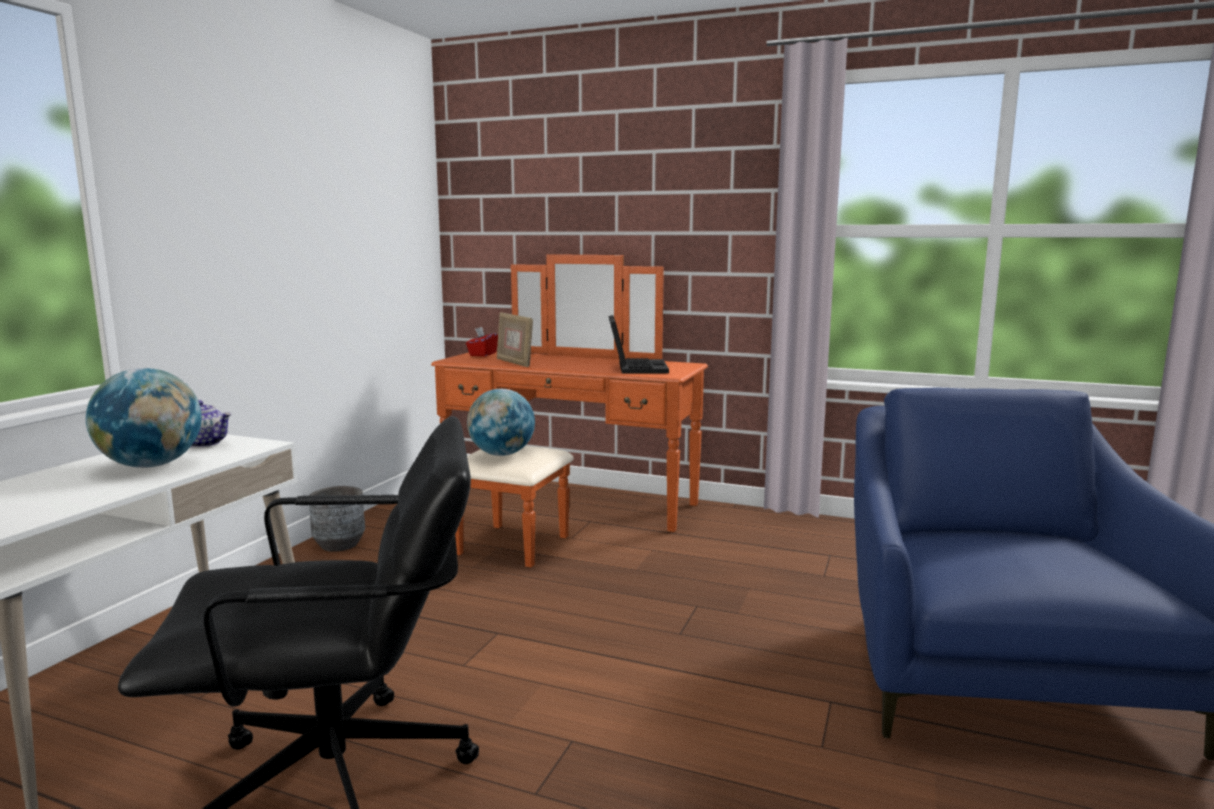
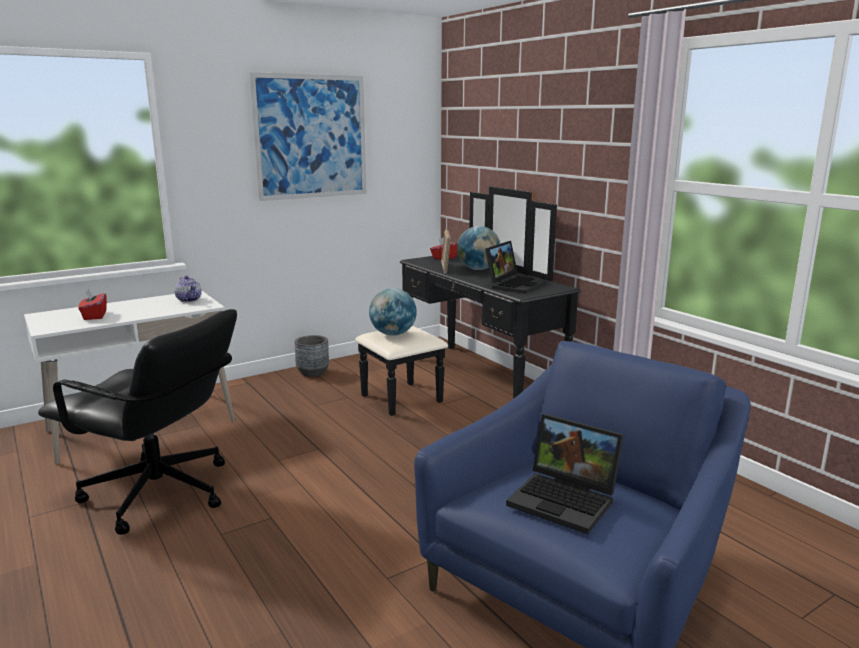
camera: 35 degrees right, 5 degrees up
(59, 492) = (94, 316): none -> red tissue box
(151, 465) = (147, 308): globe -> globe (478, 269)
(304, 183) = (311, 137): none -> picture
(559, 511) = (463, 383): orange dresser -> black dresser
(1033, 556) = (566, 500): none -> laptop

